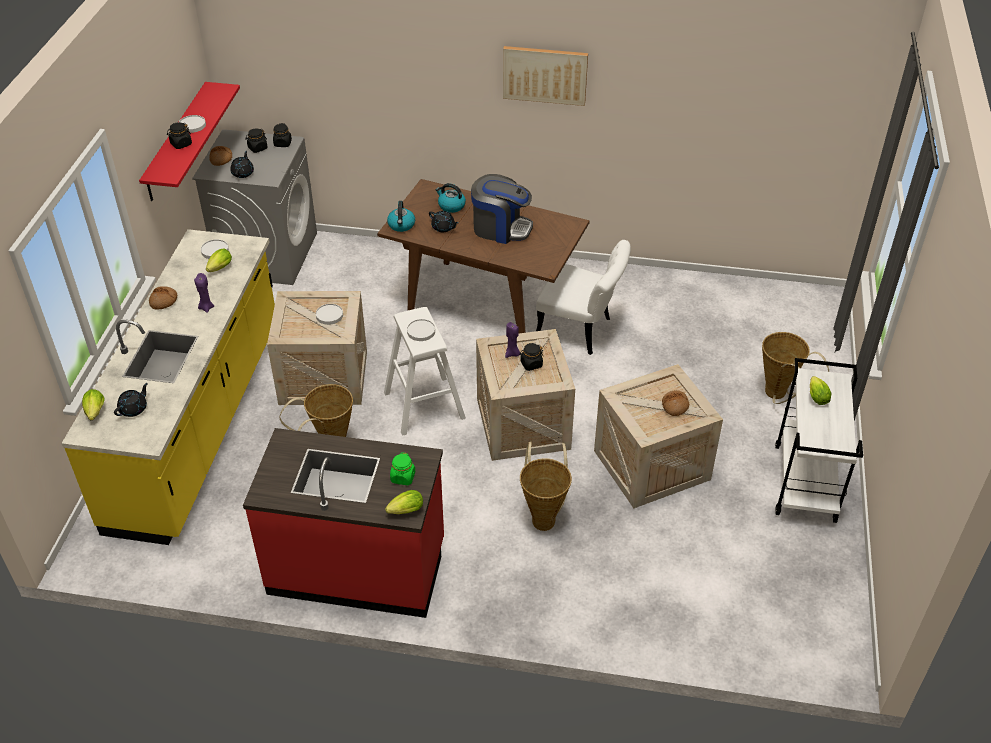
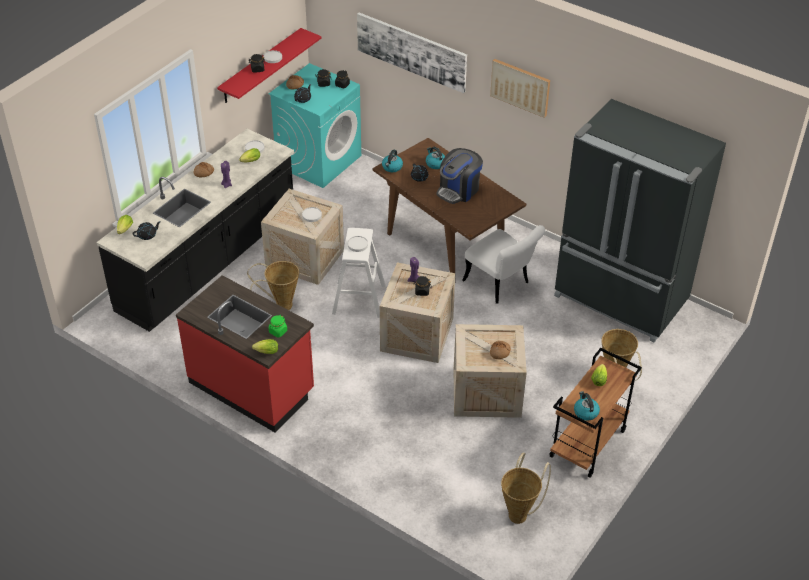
camera: 25 degrees right, 0 degrees up
(199, 424) = (209, 263): yellow counter -> black counter
(267, 254) = (319, 160): grey washing machine -> turquoise washing machine
(377, 70) = (411, 51): none -> picture
(500, 228) = (458, 190): coffee machine -> coffee machine turned 90 degrees clockwise
(544, 517) = (390, 400): basket -> basket (520, 513)
(721, 304) = (620, 299): none -> black fridge
(805, 484) = (588, 444): white cart -> brown cart
(831, 441) = (585, 412): none -> kettle

